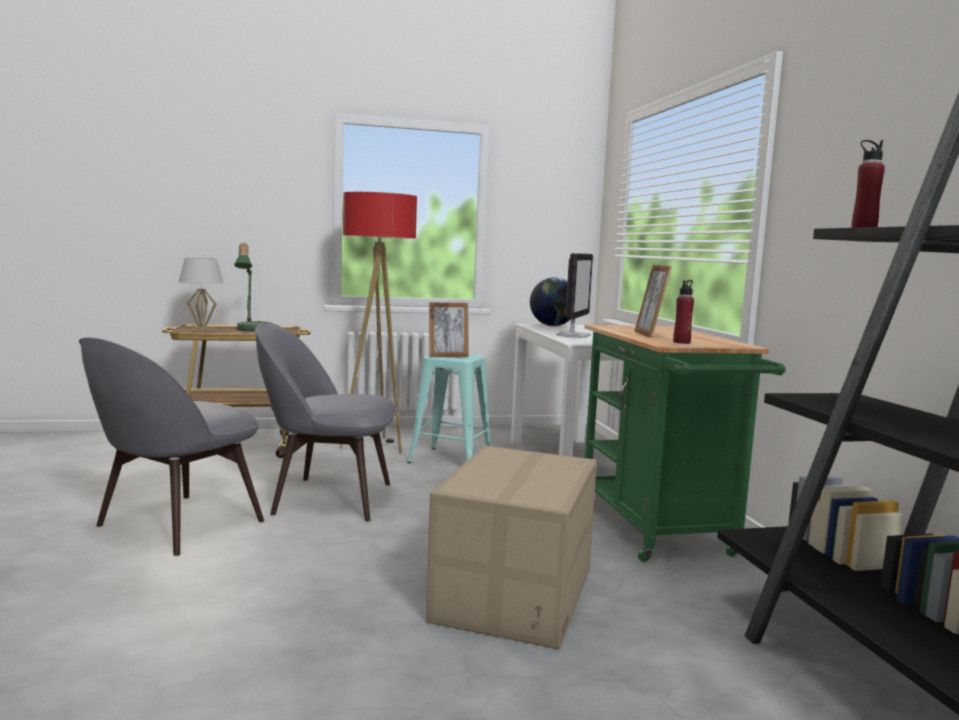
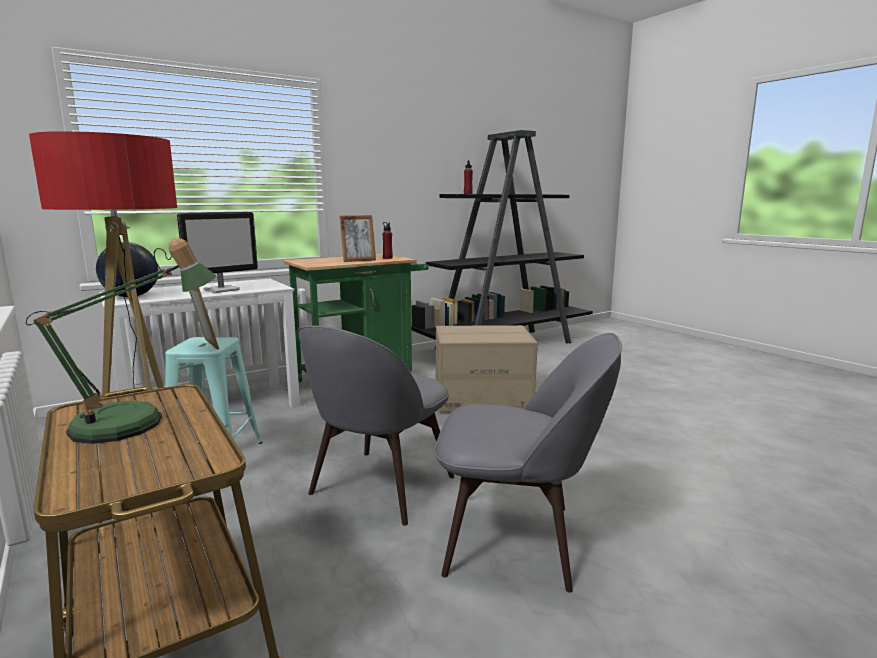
camera: 110 degrees left, 5 degrees up
(201, 328) = (135, 468): white table lamp -> none
(327, 498) = (379, 488): grey chair -> grey chair turned 45 degrees clockwise
(573, 335) = (222, 290): monitor -> monitor turned 135 degrees clockwise

